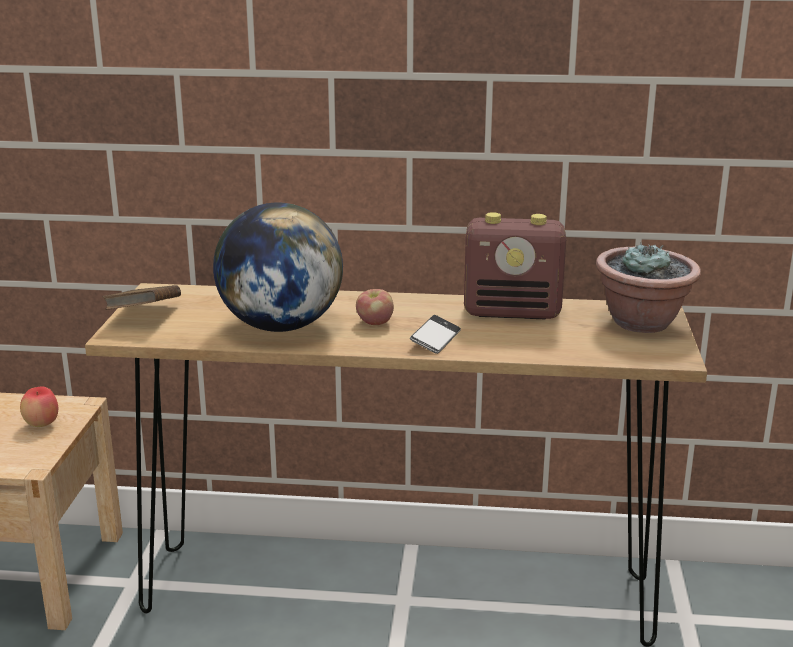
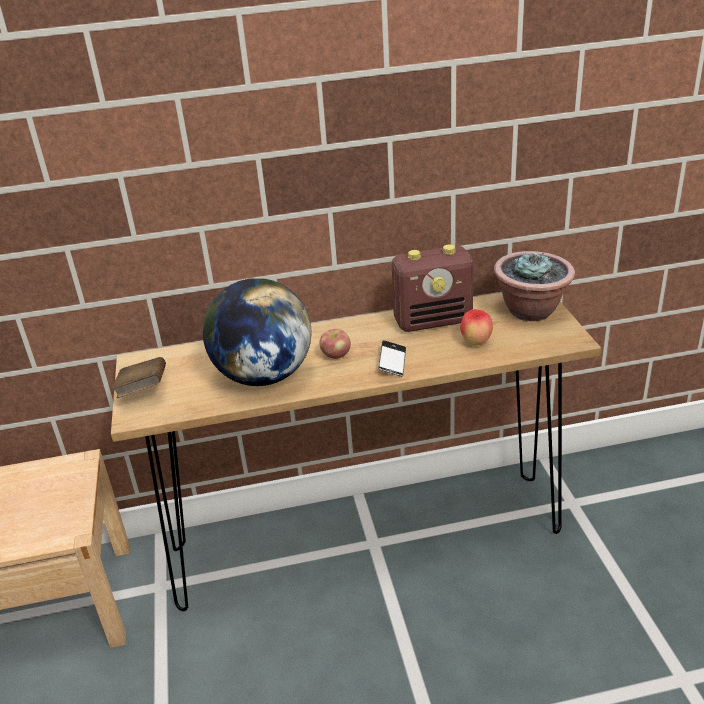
camera: 15 degrees left, 10 degrees up
(42, 424) = (59, 490): apple -> apple (476, 342)

